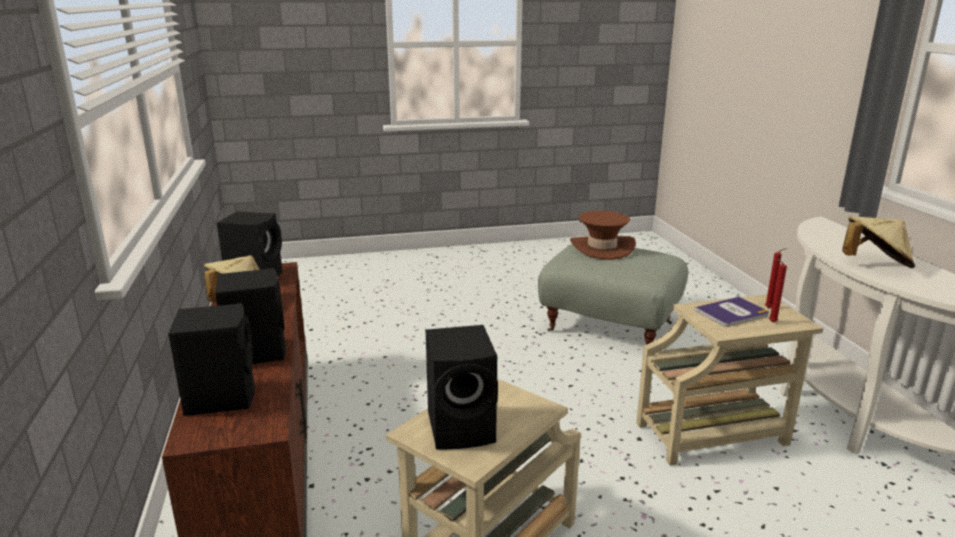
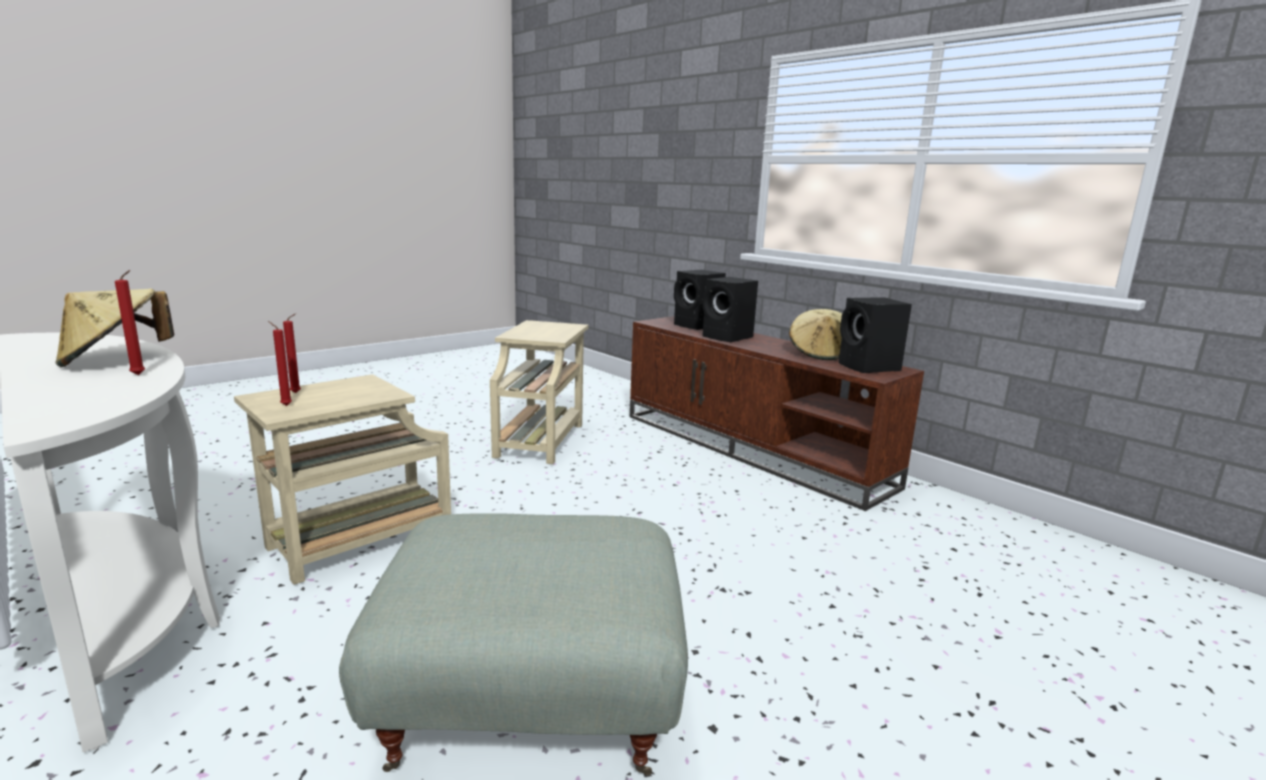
camera: 150 degrees right, 5 degrees down
(464, 427) = (550, 328): black speaker -> none
(602, 248) = (572, 572): brown hat -> none
(732, 313) = (341, 395): book -> none
(832, 248) = (140, 375): none -> red candle

